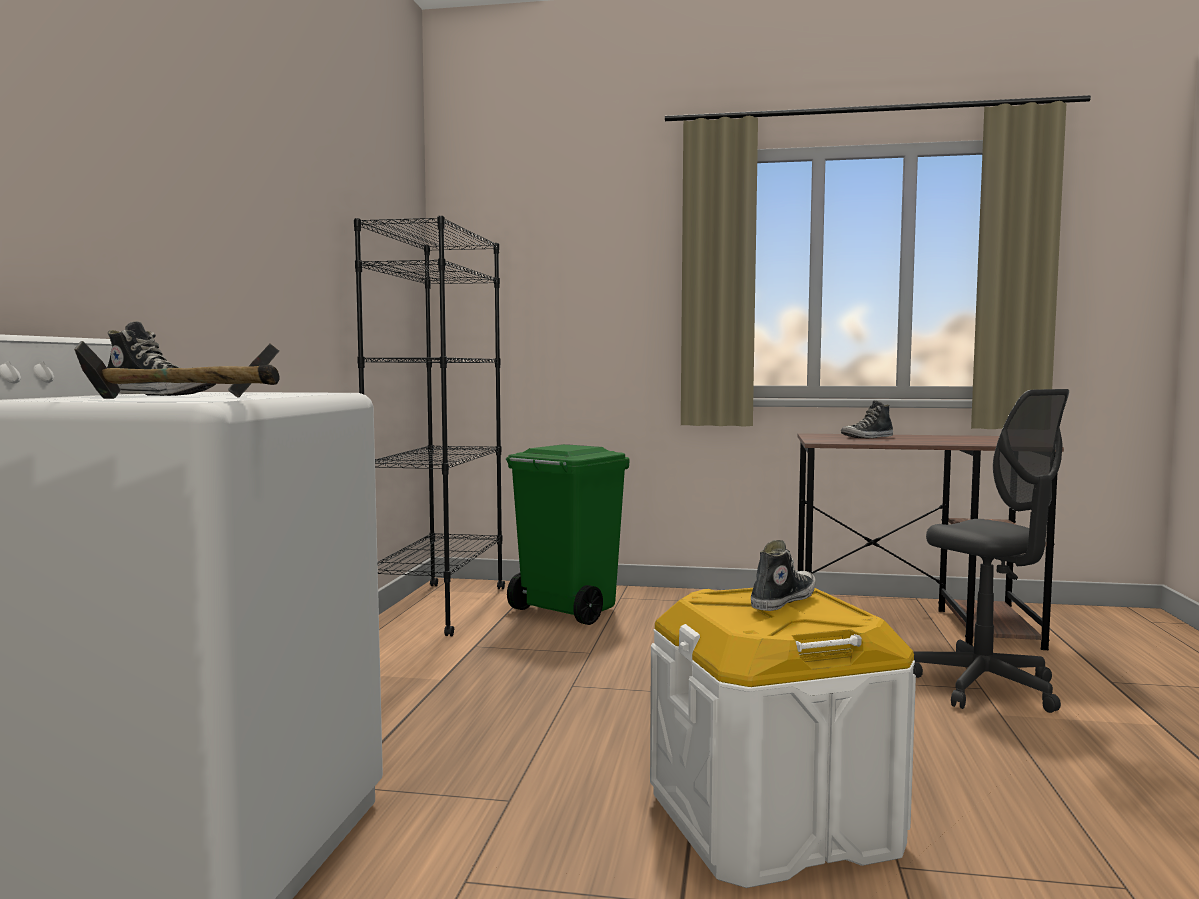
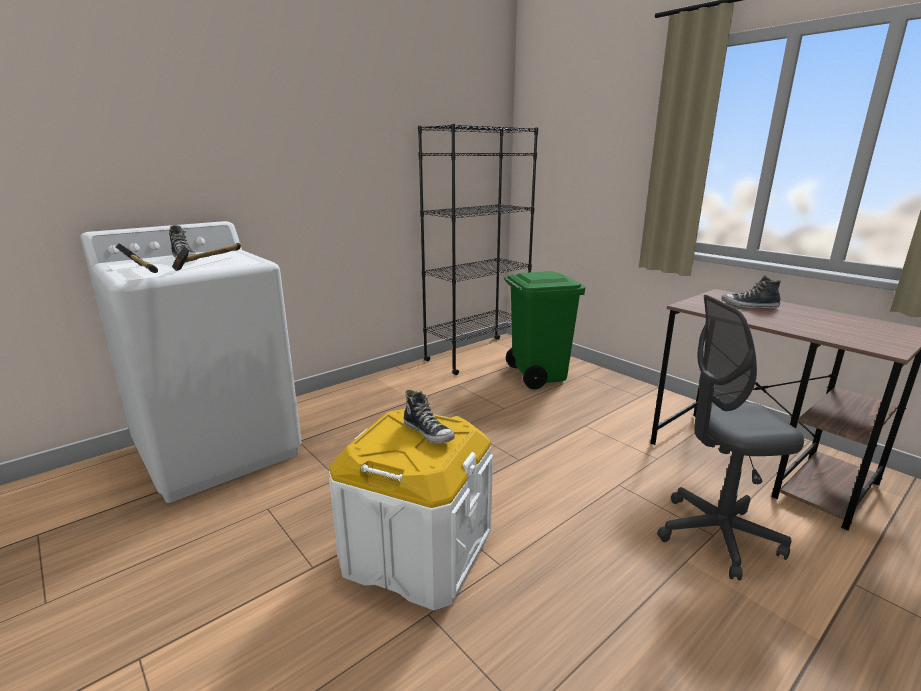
camera: 40 degrees right, 15 degrees up
(782, 600) = (428, 433): shoe -> shoe turned 60 degrees clockwise
(985, 687) = (717, 536): grey office chair -> grey office chair turned 75 degrees clockwise

